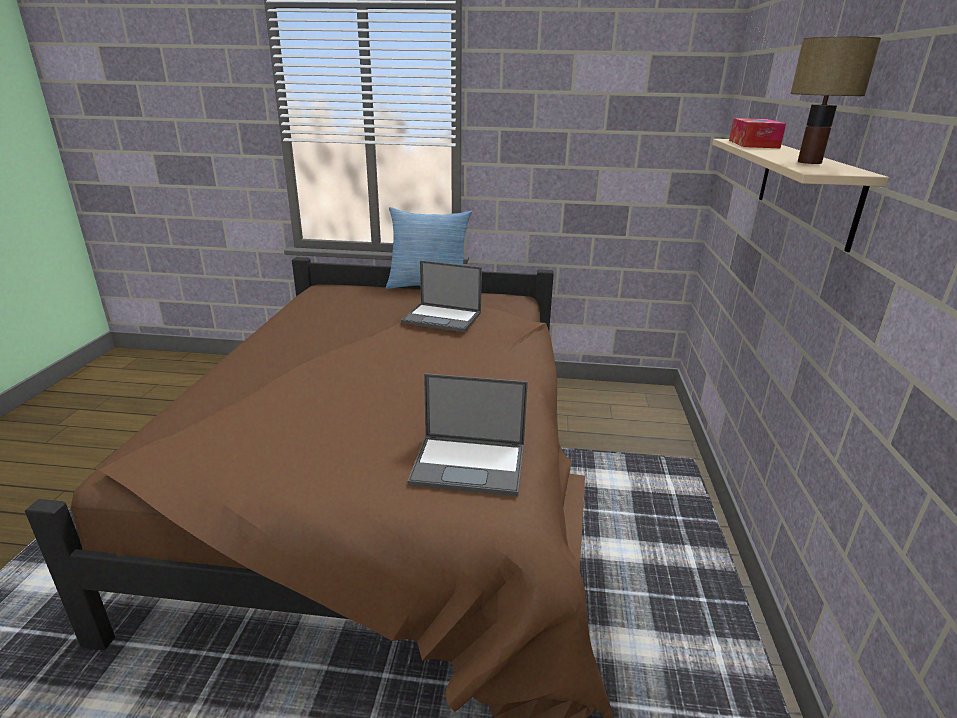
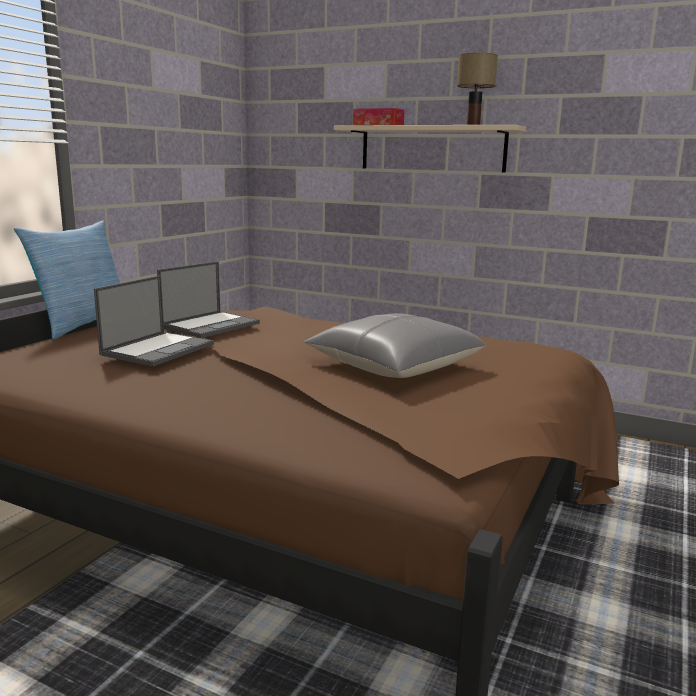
camera: 70 degrees left, 10 degrees down
(367, 408) = (394, 365): none -> grey pillow
(470, 464) = (502, 349): laptop -> laptop (158, 349)

